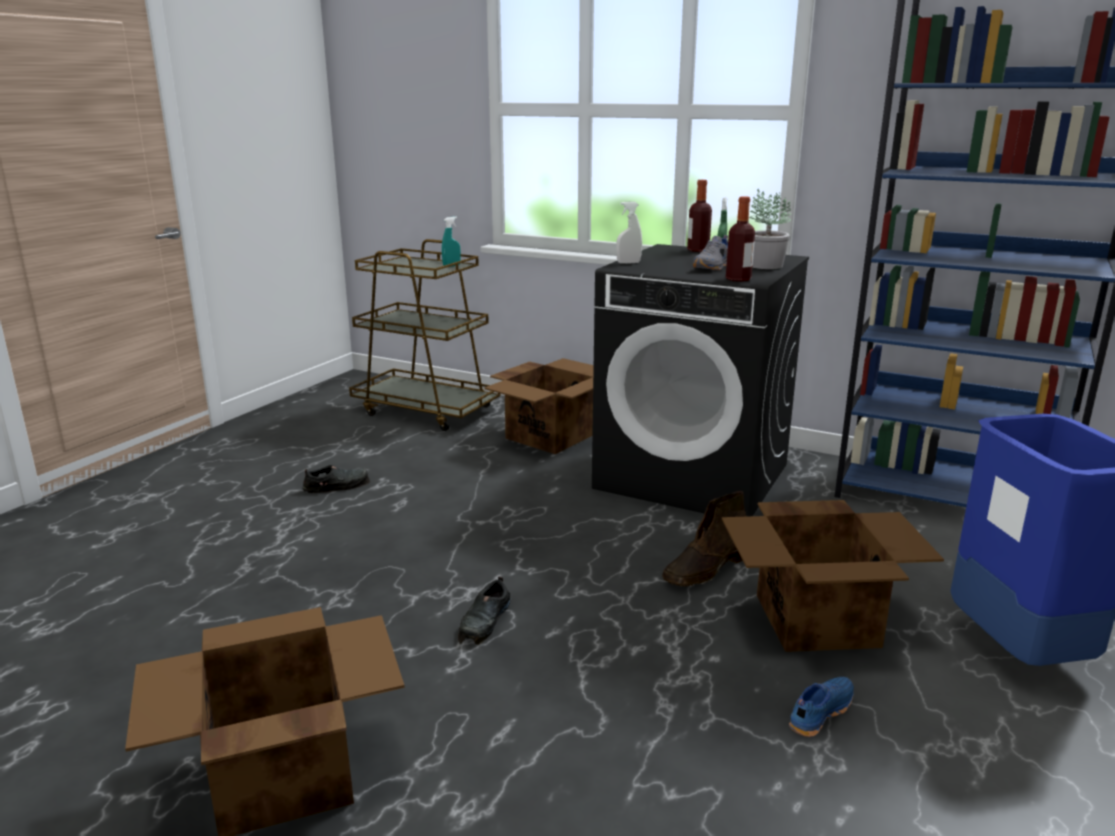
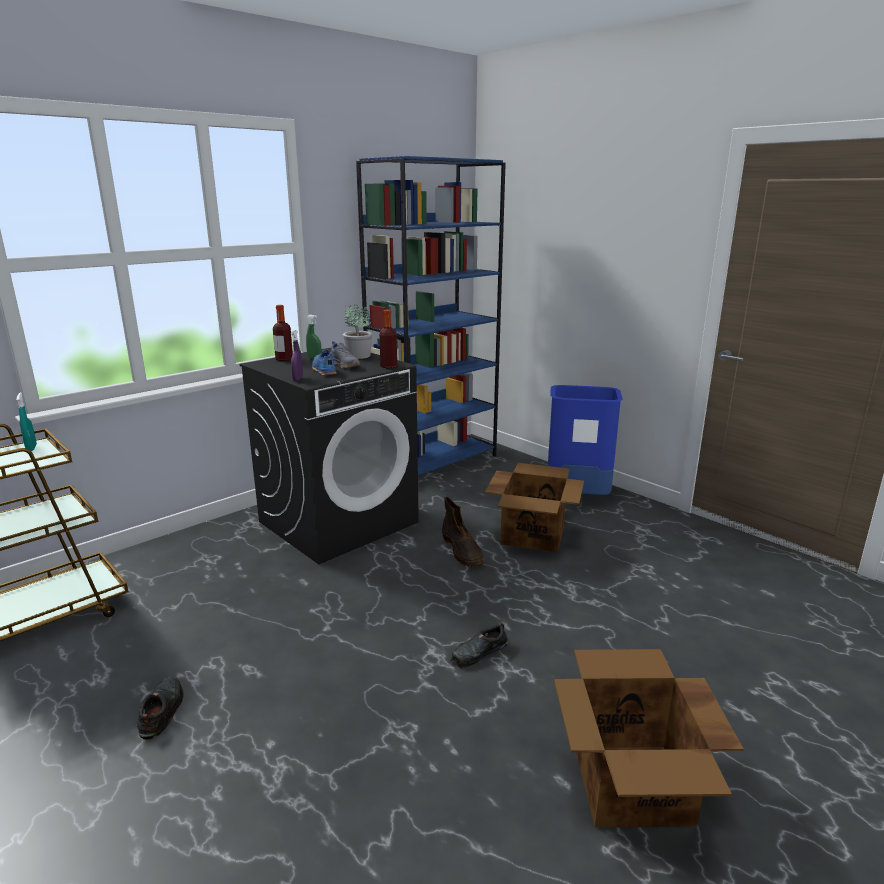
camera: 70 degrees left, 0 degrees up
(485, 621) = (478, 652): black shoe -> black shoe turned 105 degrees clockwise
(551, 436) = (201, 561): cardboard box -> none
(628, 263) = (298, 379): white spray bottle -> purple spray bottle
(819, 712) = (610, 559): blue shoe -> blue shoe (323, 370)

